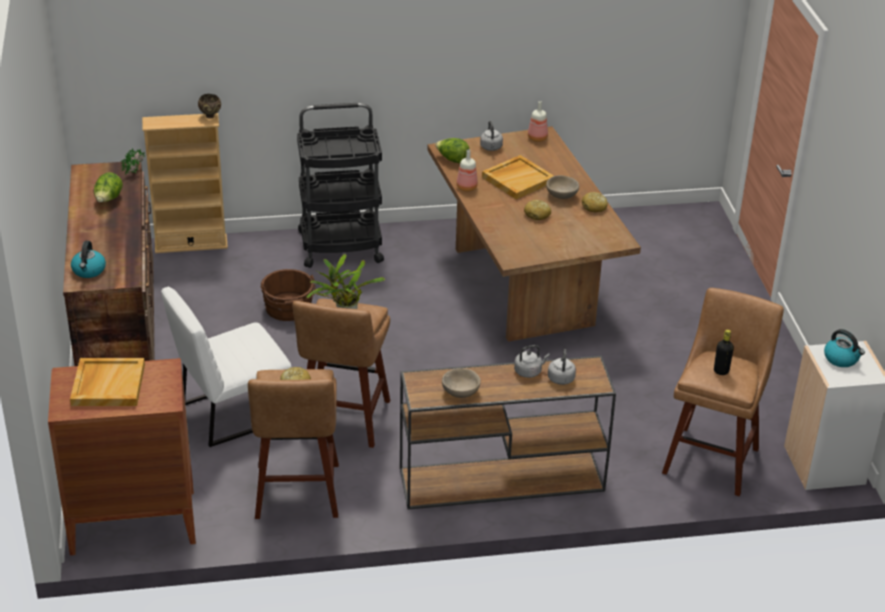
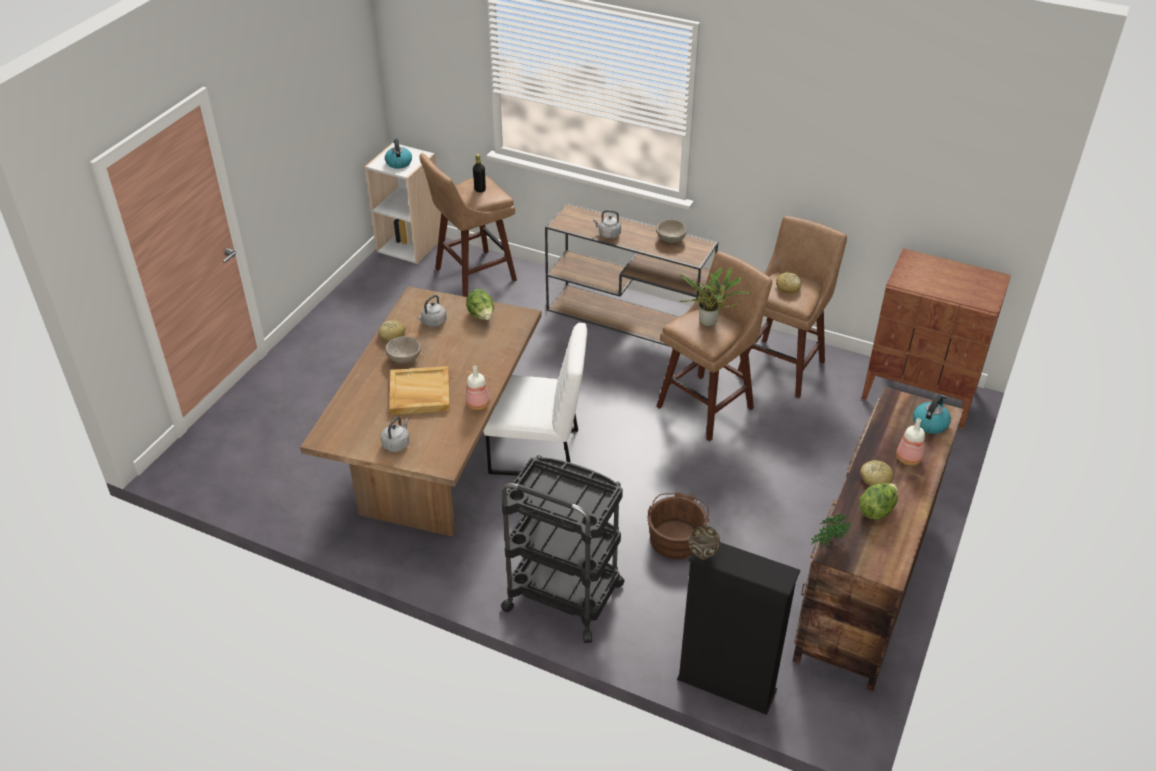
camera: 145 degrees left, 5 degrees up
(108, 384) = (954, 285): beige tray -> none
(191, 244) = (726, 685): beige bookcase -> black bookcase
(232, 412) = (795, 450): white chair -> white chair (537, 452)
(452, 160) = (453, 445): lettuce -> lettuce (481, 316)
(537, 214) = (450, 348): bread -> bread (875, 478)
(538, 138) = (336, 435): bottle -> bottle (908, 458)
(561, 377) = (590, 223): grey kettle -> grey kettle (433, 322)

